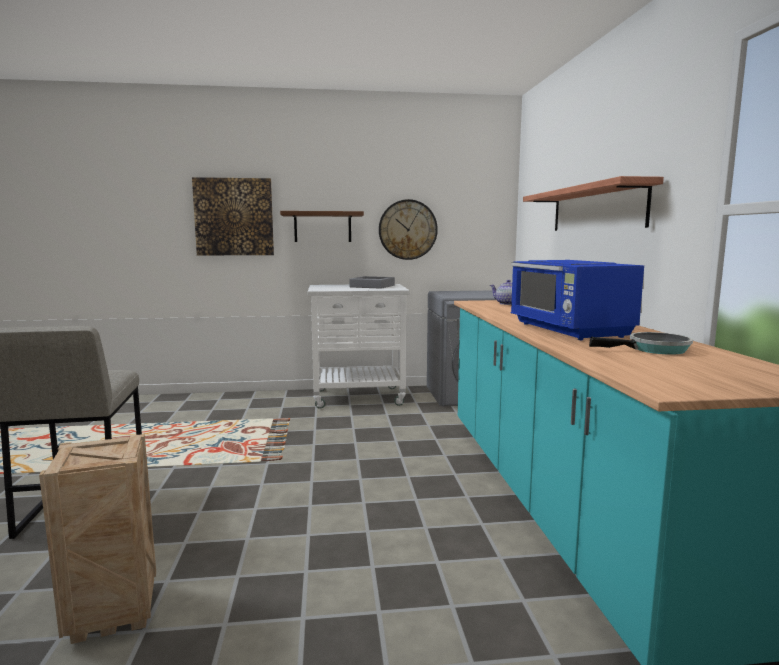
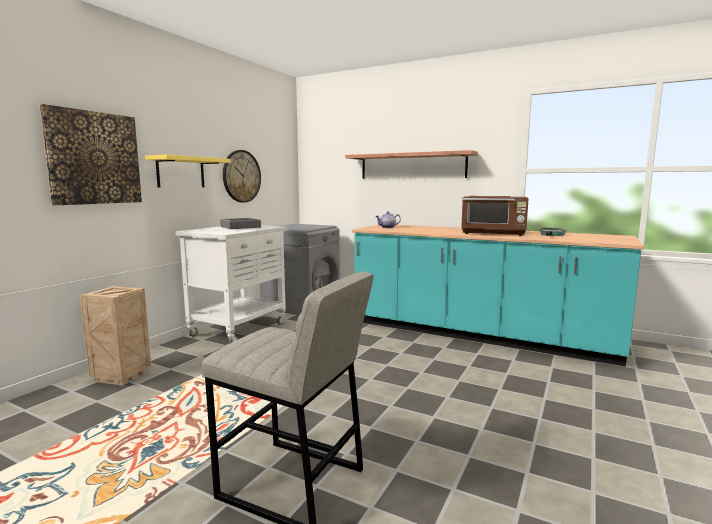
camera: 55 degrees left, 0 degrees up
(111, 614) = (500, 484): crate -> crate (121, 377)
(322, 227) = (180, 172): brown shelf -> yellow shelf
(569, 330) = (494, 233): blue microwave -> brown microwave

